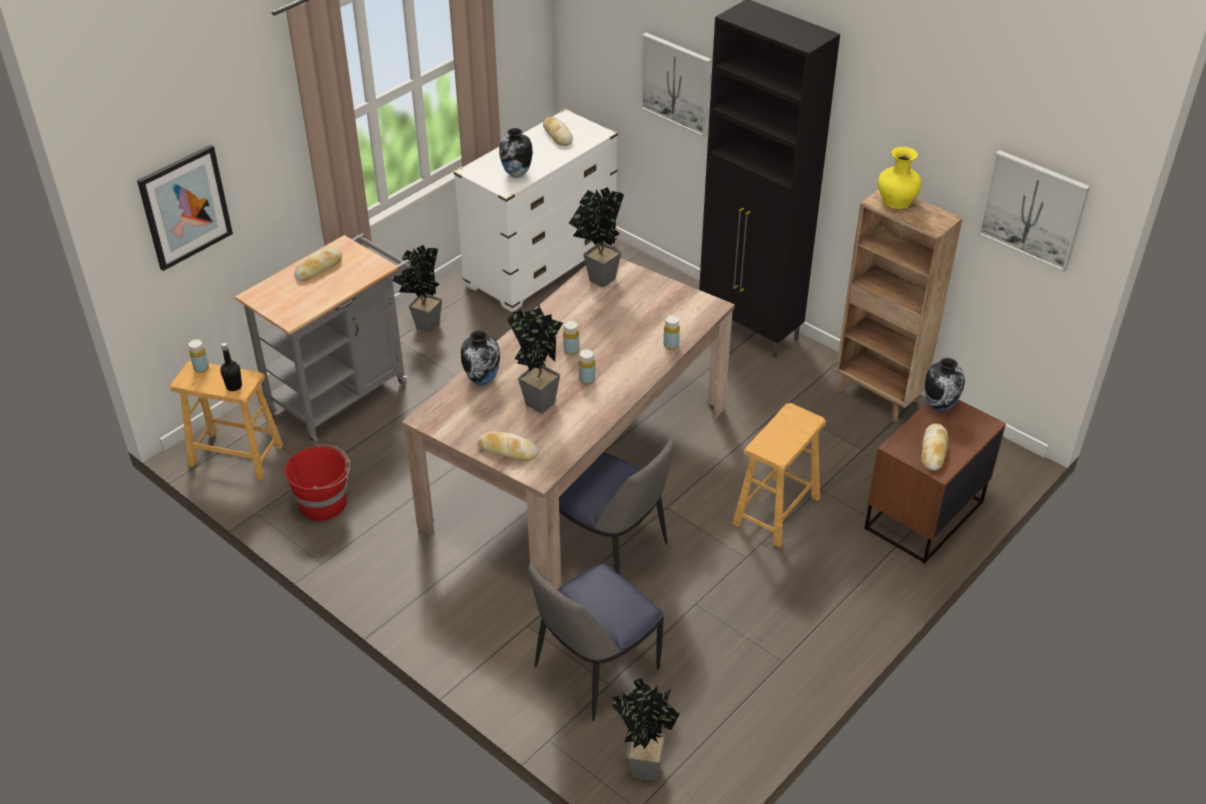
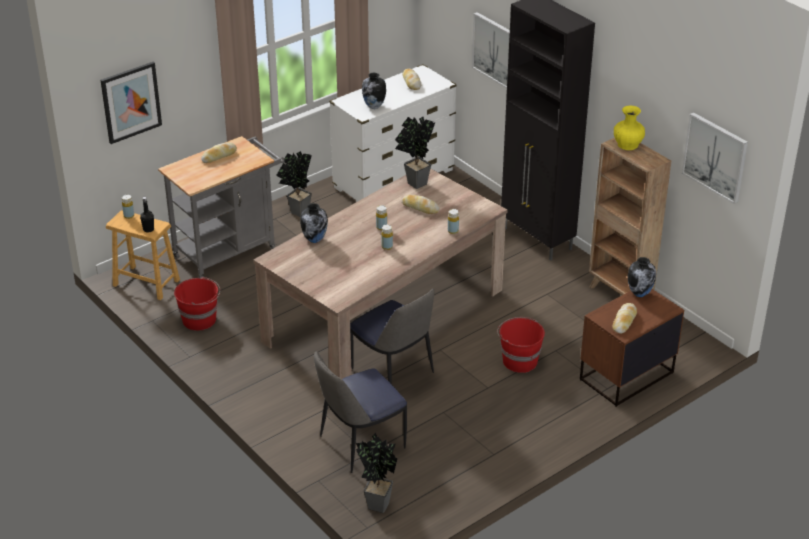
camera: 10 degrees right, 5 degrees down
(508, 450) = (320, 284): bread -> bread (420, 207)
(538, 400) = (349, 256): potted plant -> none
(776, 511) = (519, 361): brown stool -> red bucket

